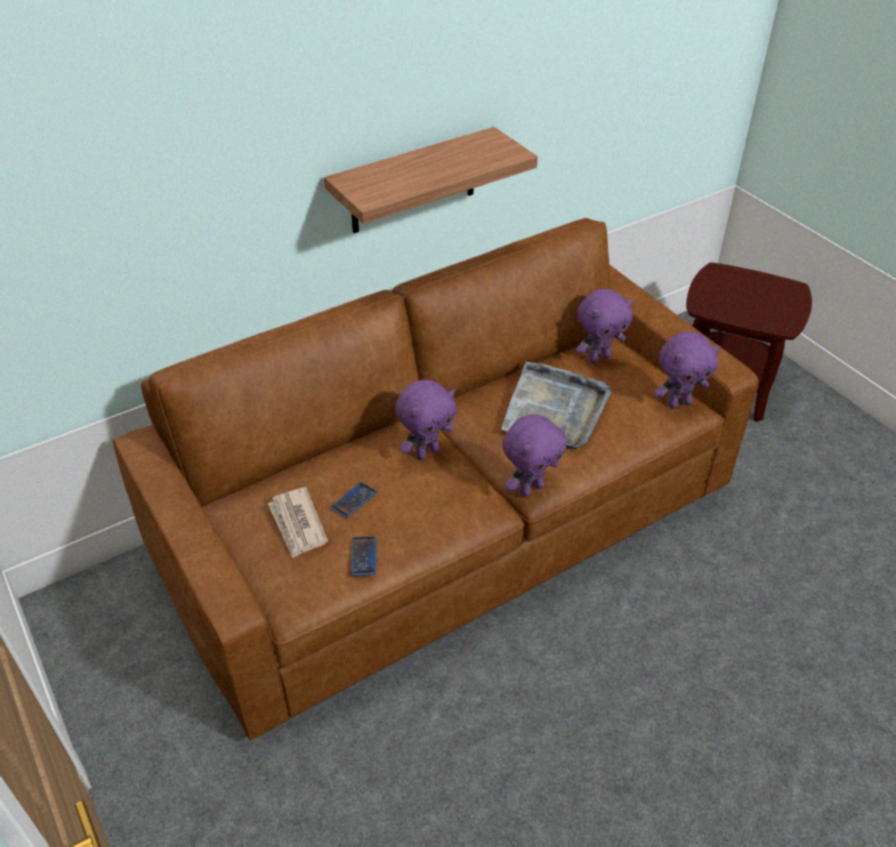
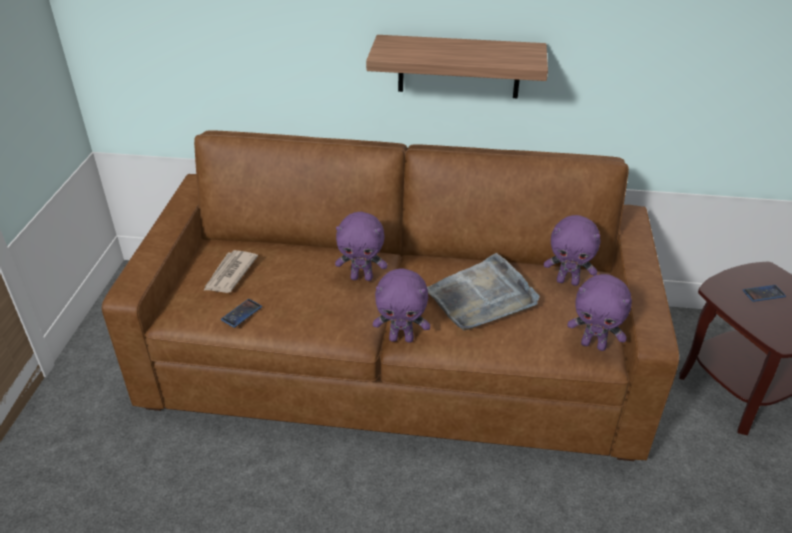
camera: 40 degrees right, 5 degrees down
(354, 500) = (278, 279): phone -> phone (763, 294)

